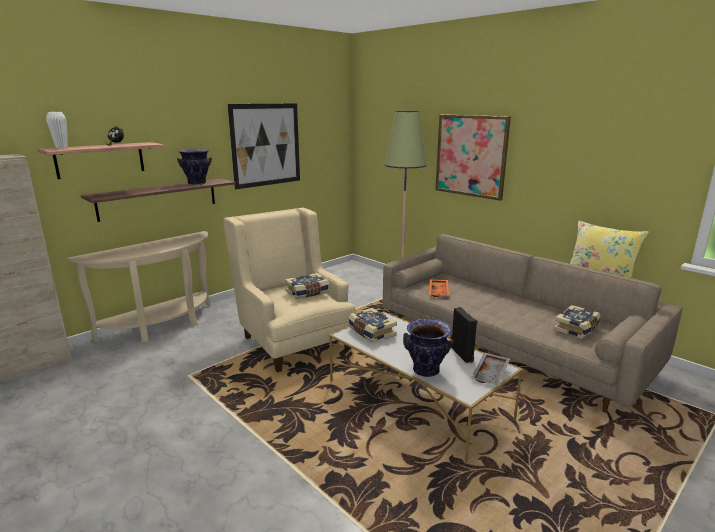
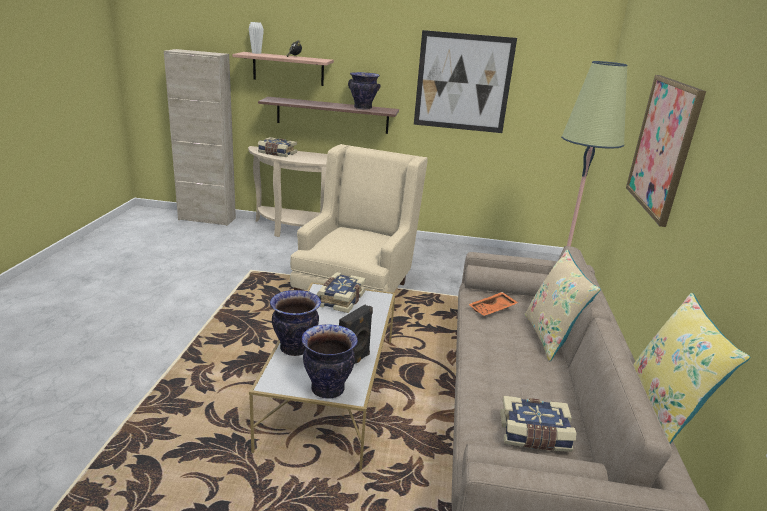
camera: 50 degrees right, 5 degrees up
(307, 293) = (361, 243): book -> book (277, 153)
(483, 289) = (551, 337): none -> beige pillow
(491, 374) = (328, 389): grey tray -> vase

